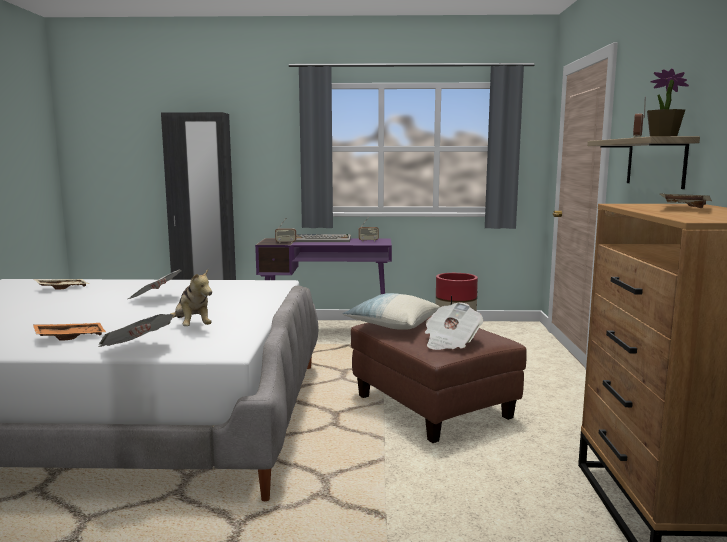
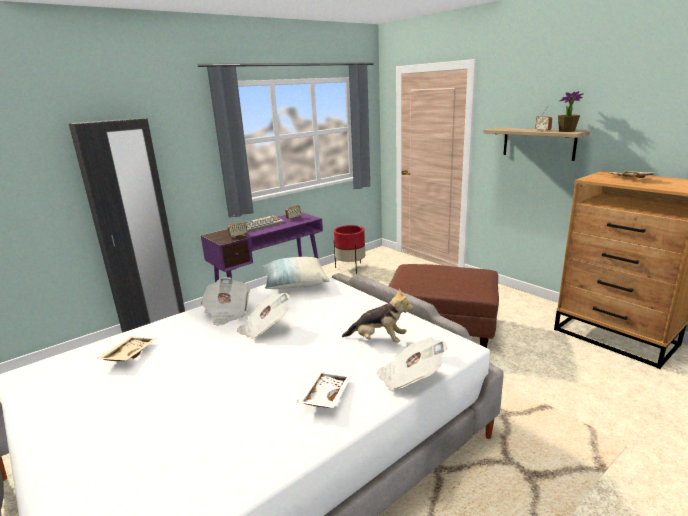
camera: 40 degrees left, 10 degrees up
(70, 337) = (324, 396): orange tray -> white tray
(392, 325) = (415, 282): pillow -> pillow (295, 283)
(450, 342) = (473, 283): newspaper -> newspaper (227, 313)

